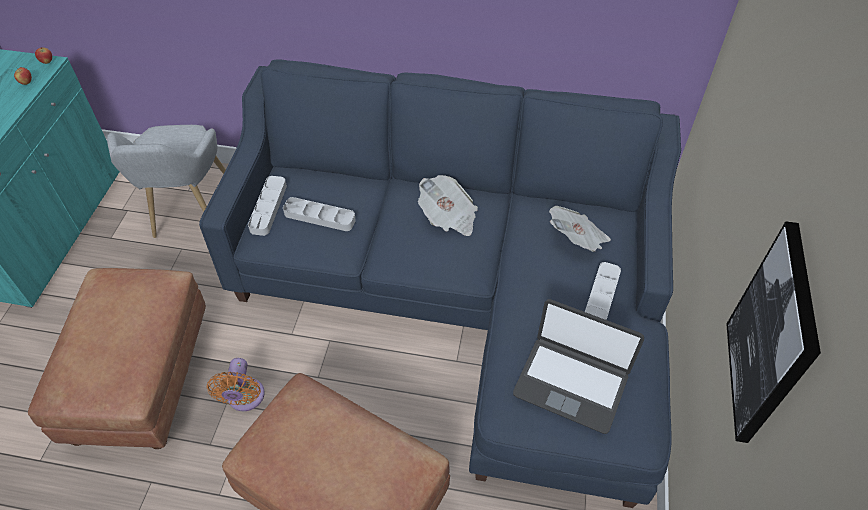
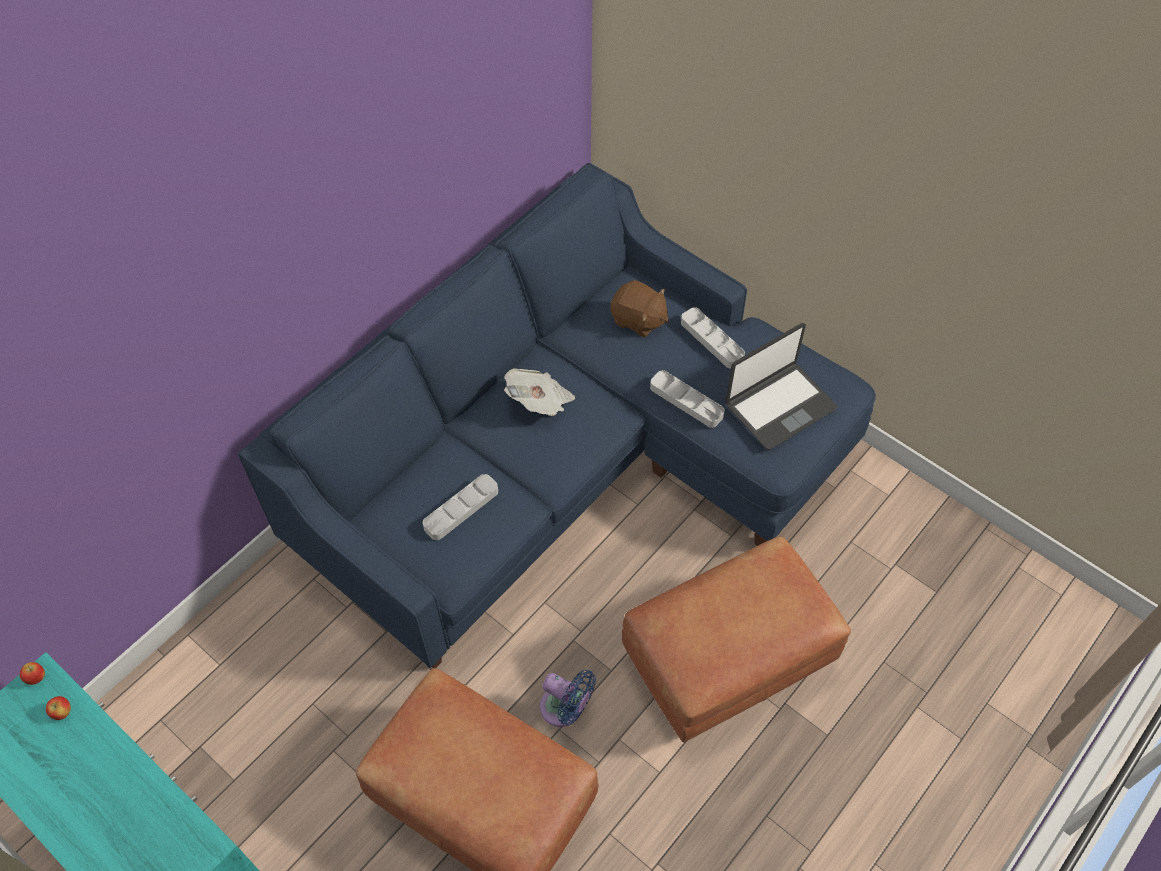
camera: 60 degrees left, 5 degrees up
(189, 214) = (262, 676): grey armchair -> none
(245, 399) = (565, 709): orange fan -> blue fan
(268, 208) = (413, 551): grey tray -> grey tray (686, 401)
(577, 240) = (638, 320): newspaper -> brown plush toy
(772, 337) = (924, 237): picture -> none

